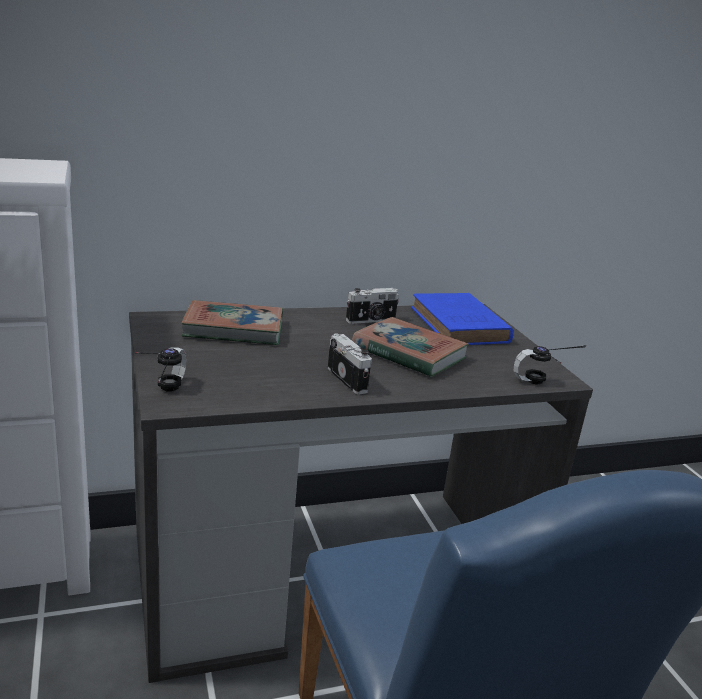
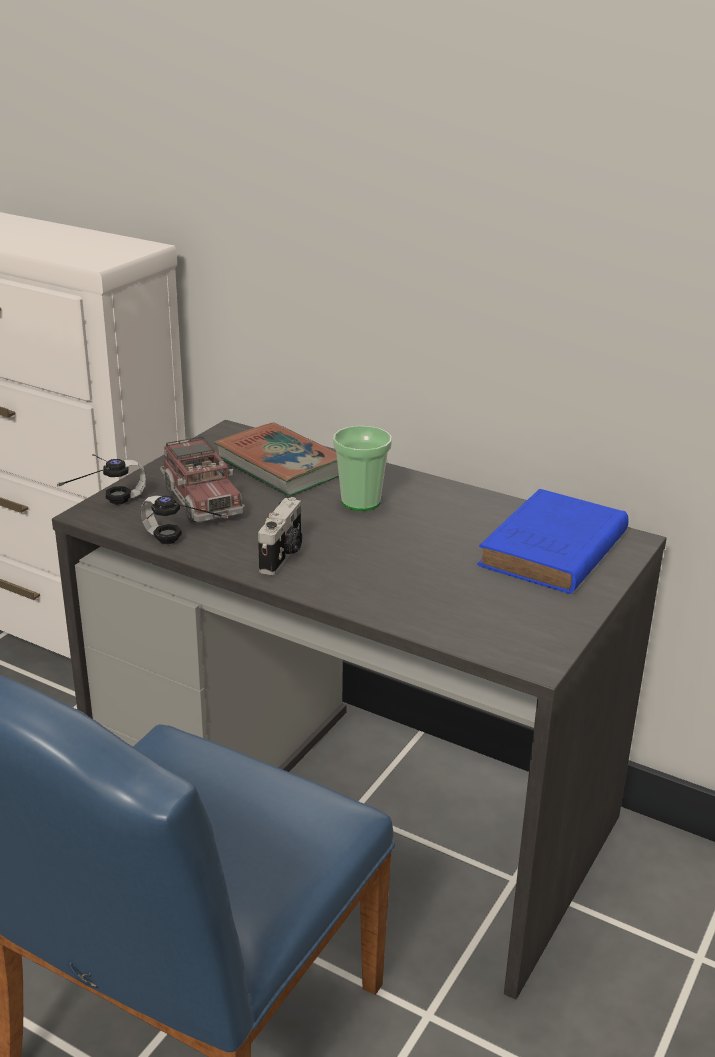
camera: 50 degrees right, 5 degrees up
(228, 366) = (202, 500): none -> toy truck
(323, 334) = (361, 502): none -> cup
(371, 320) = (450, 506): camera -> none
(408, 353) = (409, 556): book -> none
(550, 384) = (503, 658): headphones -> headphones (174, 549)

